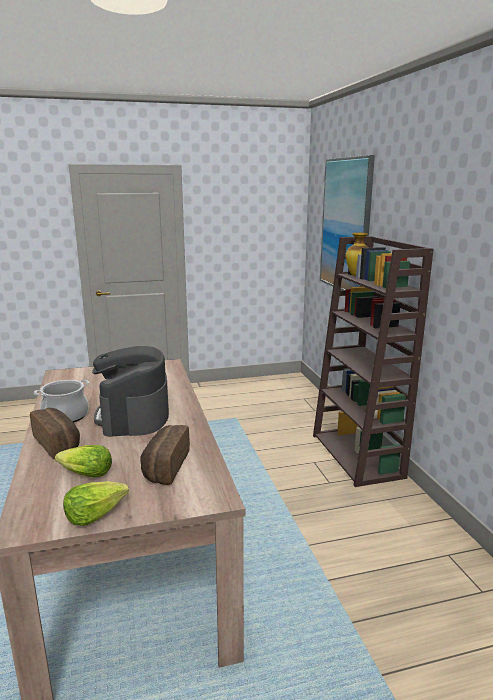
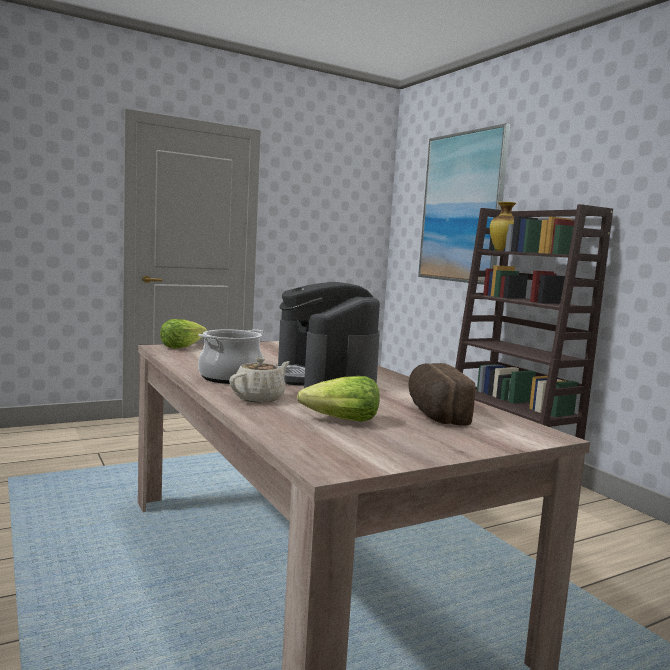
camera: 15 degrees left, 10 degrees down
(59, 444) = (259, 398): bread -> beige teapot
(95, 514) = (412, 451): lettuce -> lettuce (181, 347)

